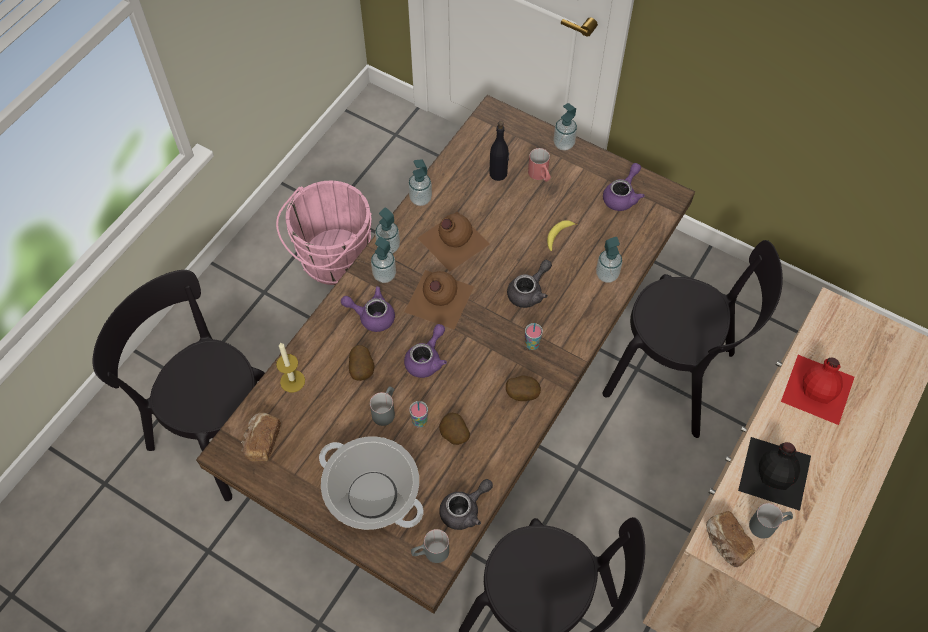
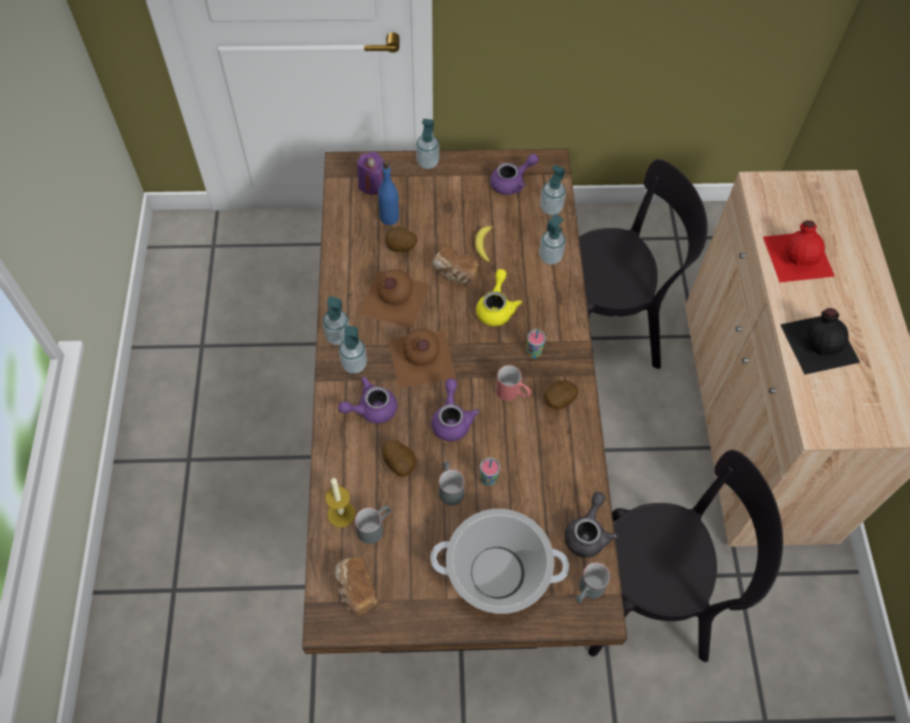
camera: 35 degrees left, 0 degrees up
(216, 428) = (234, 615): black chair -> none
(332, 260) = (235, 392): pink bucket -> none
(420, 198) = (335, 277): soap dispenser -> soap dispenser (551, 208)
(454, 435) = (528, 473): potato -> potato (401, 248)
(498, 174) = (390, 217): black bottle -> blue bottle
(504, 139) = (372, 184): none -> purple candle
(529, 292) = (496, 308): grey teapot -> yellow teapot
(540, 176) = (428, 201): red mug -> red mug (513, 393)
(622, 196) = (512, 182): purple teapot -> purple teapot turned 60 degrees clockwise
(725, 544) = (829, 424): bread -> bread (455, 274)
(768, 525) = (847, 388): grey mug -> grey mug (375, 527)

